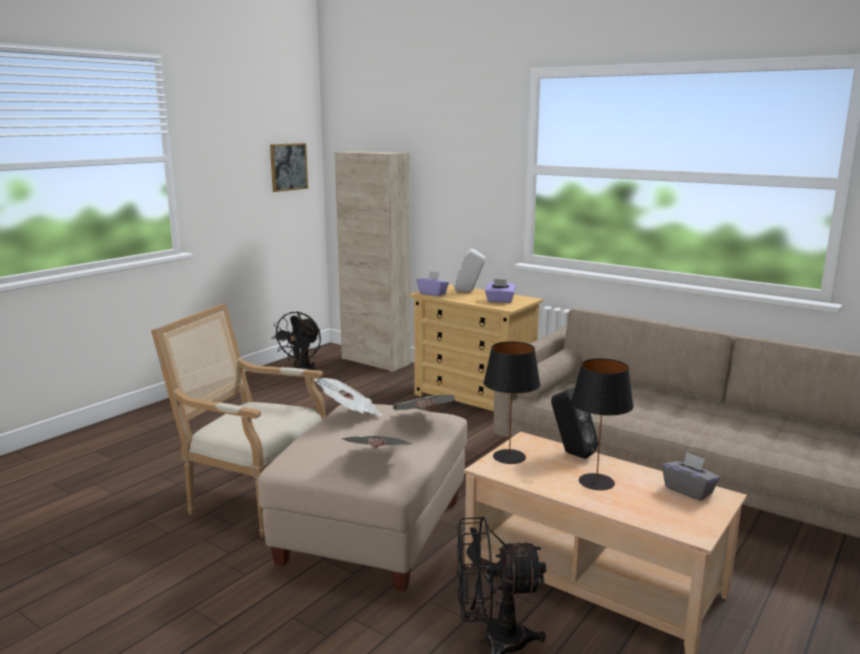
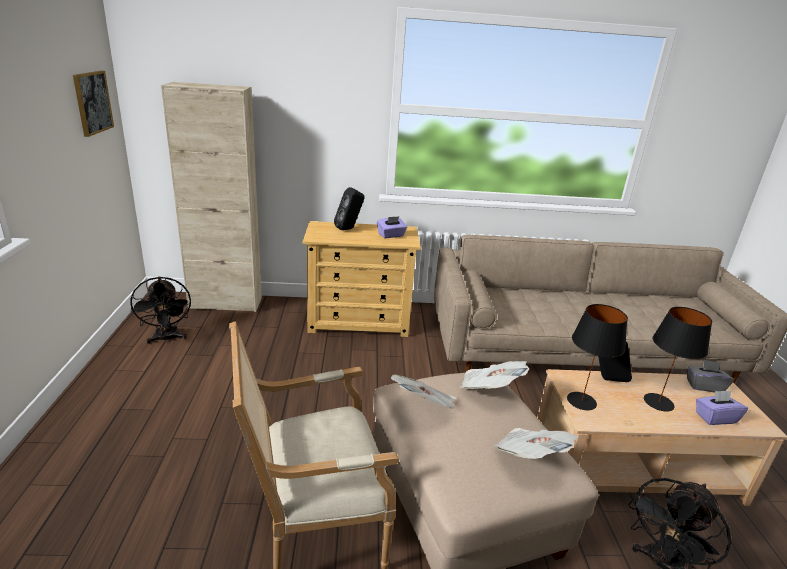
camera: 40 degrees left, 10 degrees up
(433, 293) = (323, 237): purple tissue box -> purple tissue box (715, 417)
(468, 292) = (349, 229): white speaker -> black speaker

